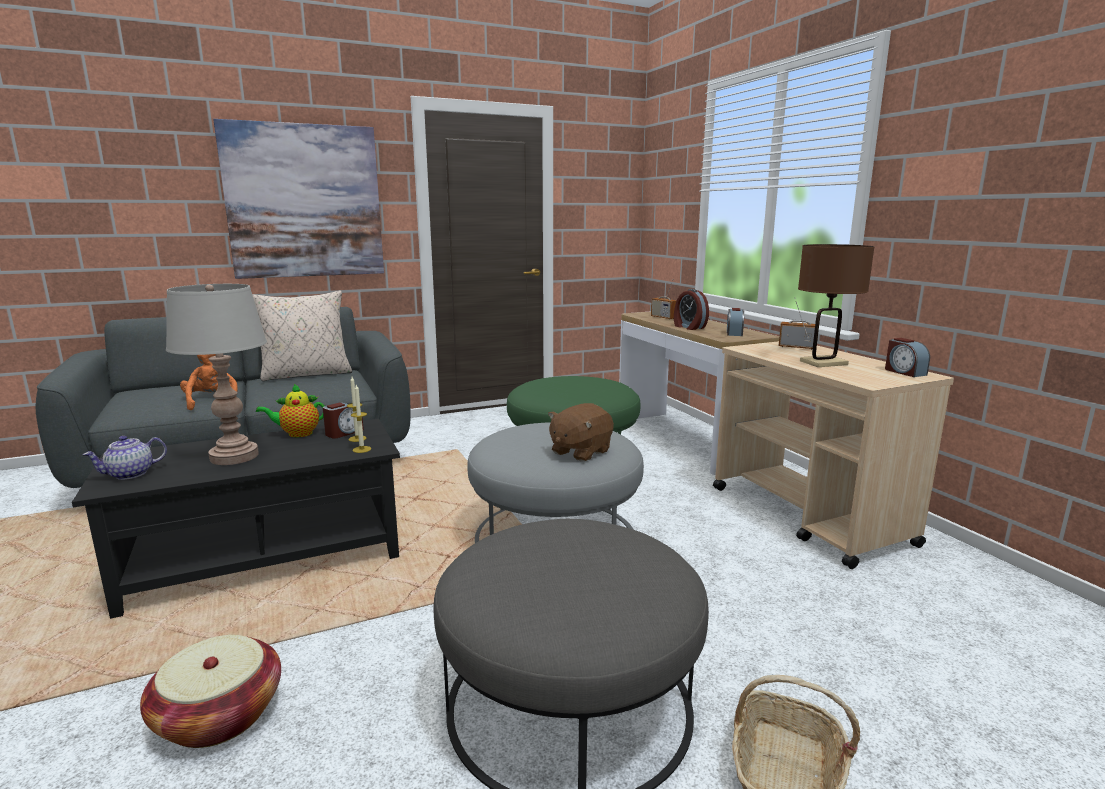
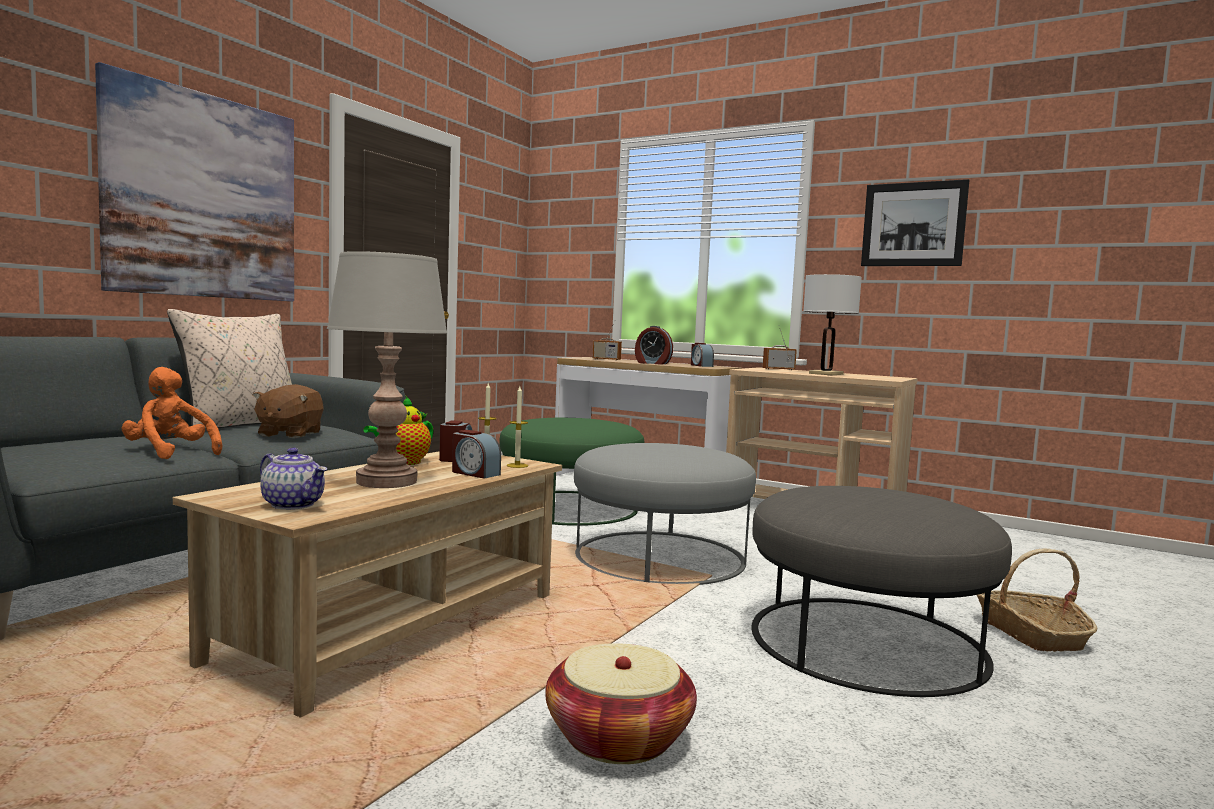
camera: 35 degrees left, 10 degrees down
(130, 474) = (294, 504): teapot -> teapot turned 75 degrees counterclockwise
(266, 558) = (393, 627): black coffee table -> beige coffee table
(580, 451) = (704, 454): brown plush toy -> brown plush toy (289, 434)
(823, 363) = (826, 374): brown table lamp -> white table lamp
(904, 372) = (885, 376): alarm clock -> alarm clock (474, 473)
(995, 164) = (913, 224): none -> picture

